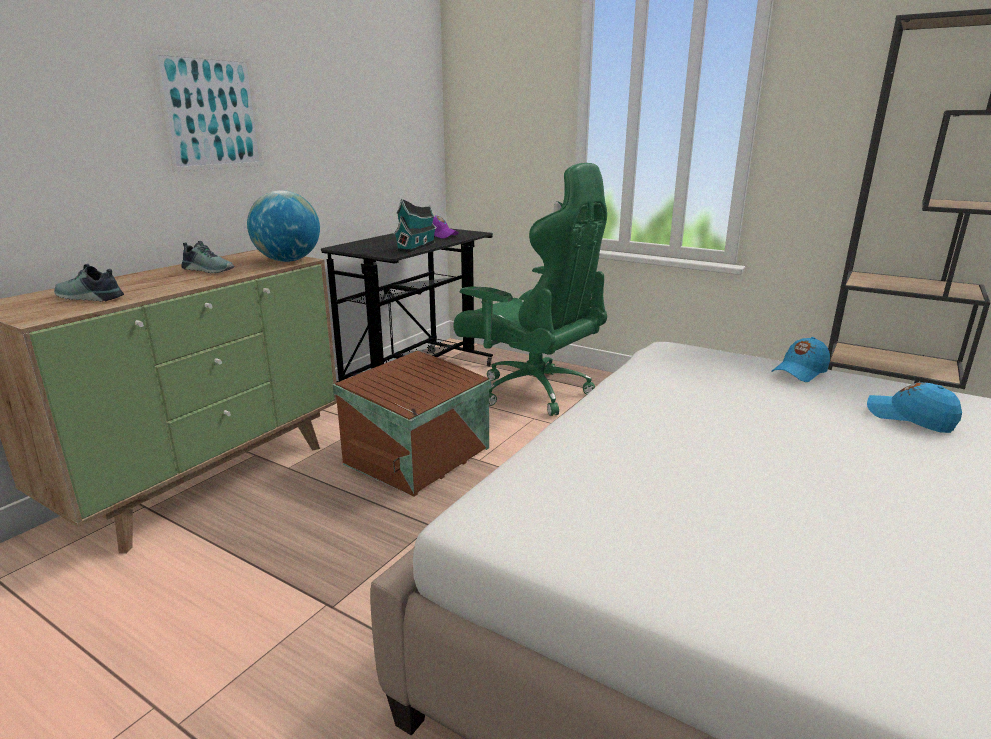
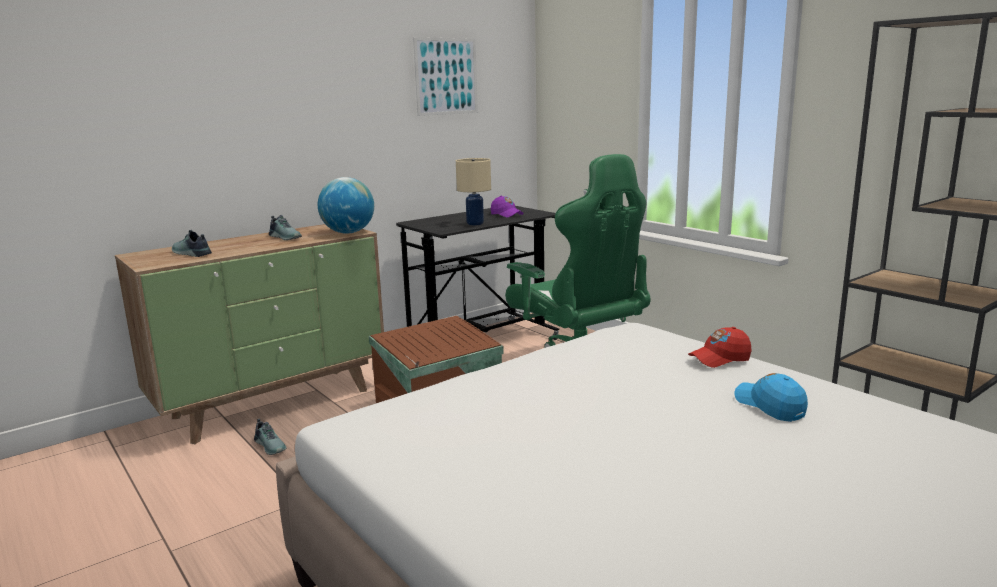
camera: 20 degrees right, 5 degrees down
(212, 113) = (308, 116): picture -> picture (446, 76)
(239, 537) = (271, 446): none -> shoe
(417, 246) = (475, 224): toy house -> beige table lamp
(799, 372) = (720, 359): blue cap -> red cap

